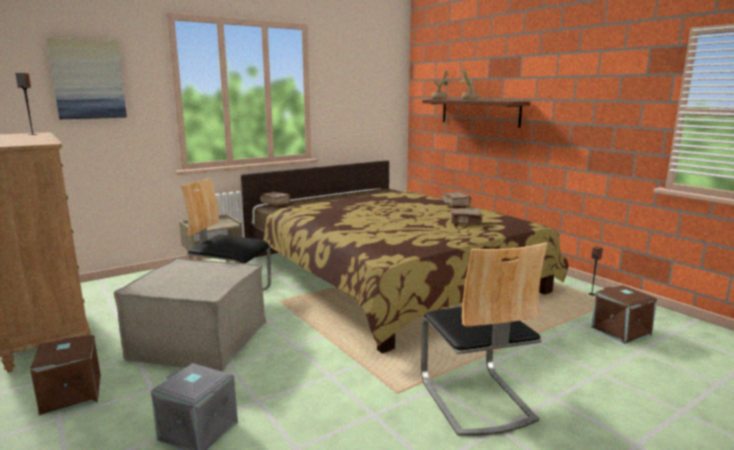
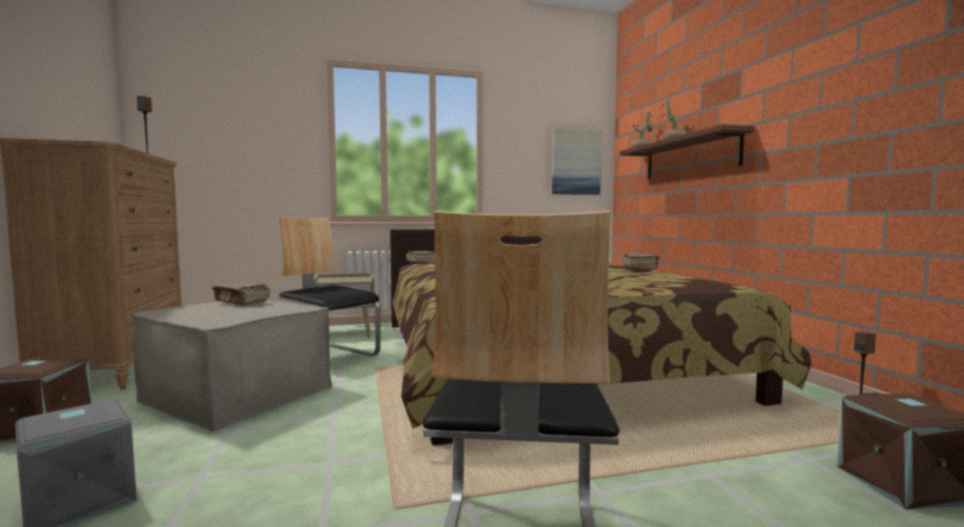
camera: 20 degrees right, 10 degrees down
(88, 79) = (241, 123): picture -> picture (575, 162)
(466, 222) = (628, 279): brown book -> brown book (242, 302)

